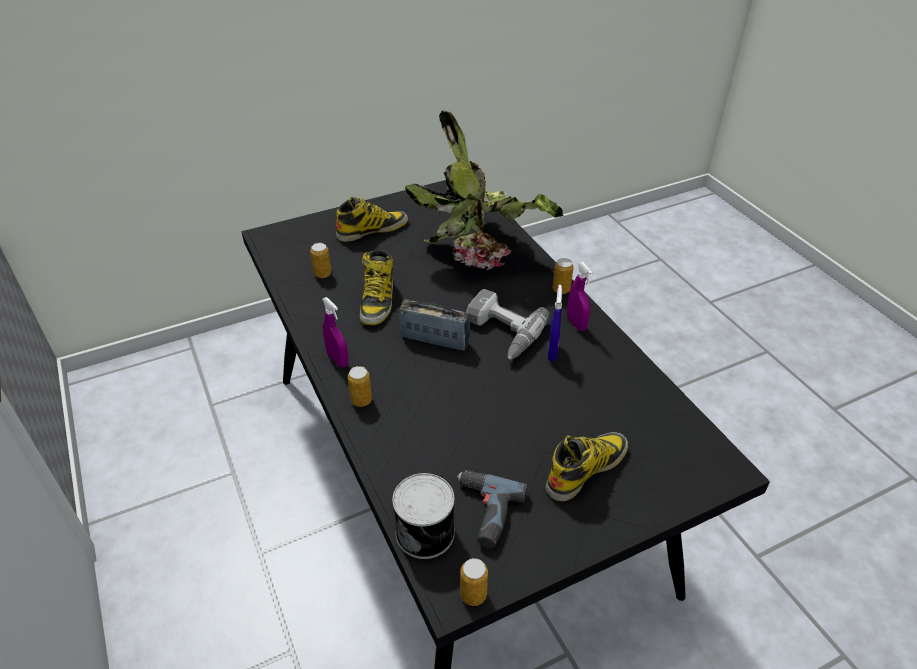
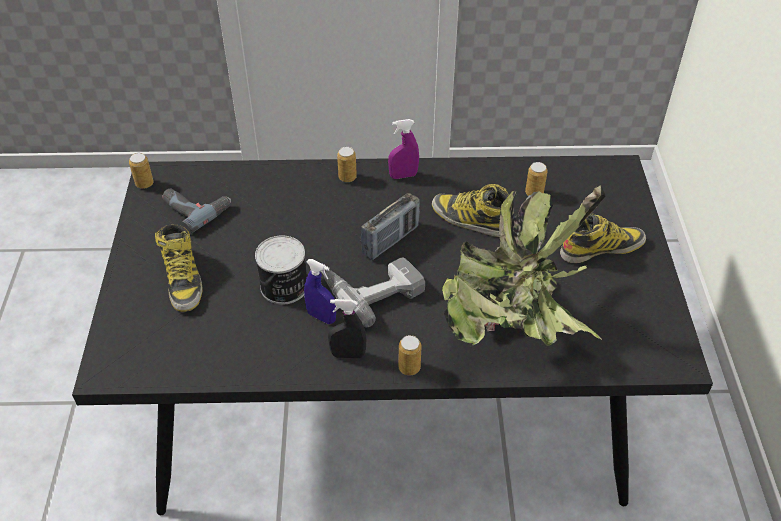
camera: 115 degrees right, 5 degrees up
(372, 229) = (601, 248): boot -> boot turned 105 degrees counterclockwise
(426, 532) = (205, 177): can -> can (284, 287)
(576, 324) = (348, 354): purple spray bottle -> black spray bottle

